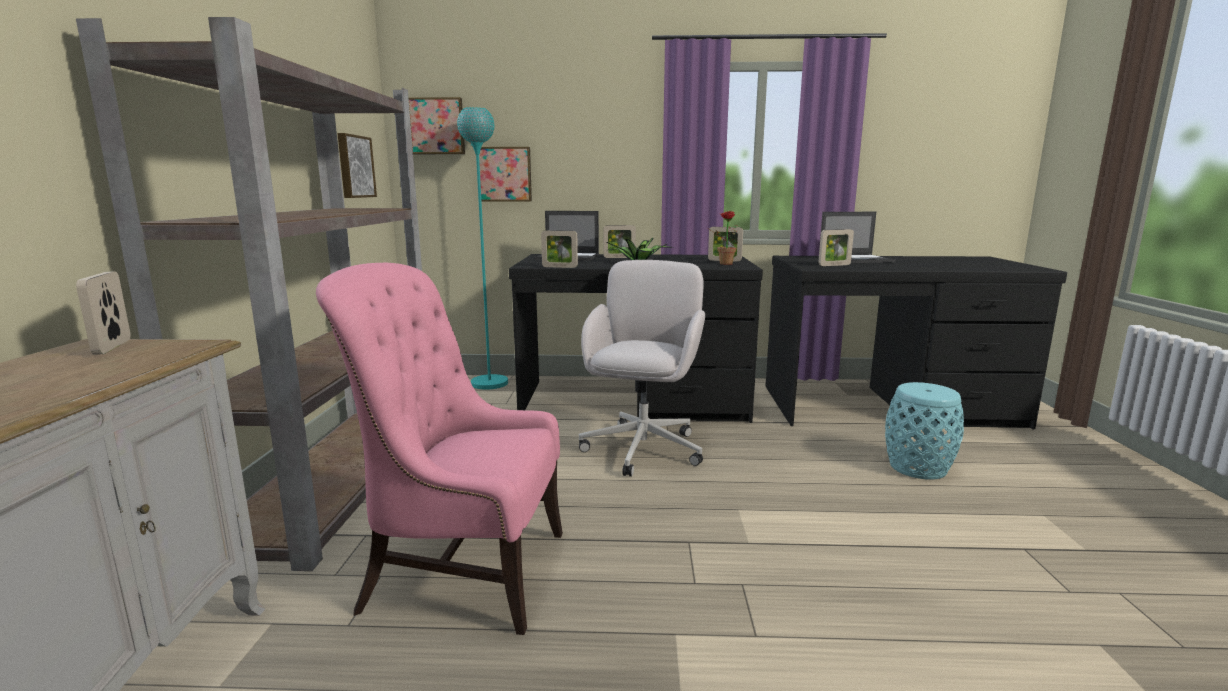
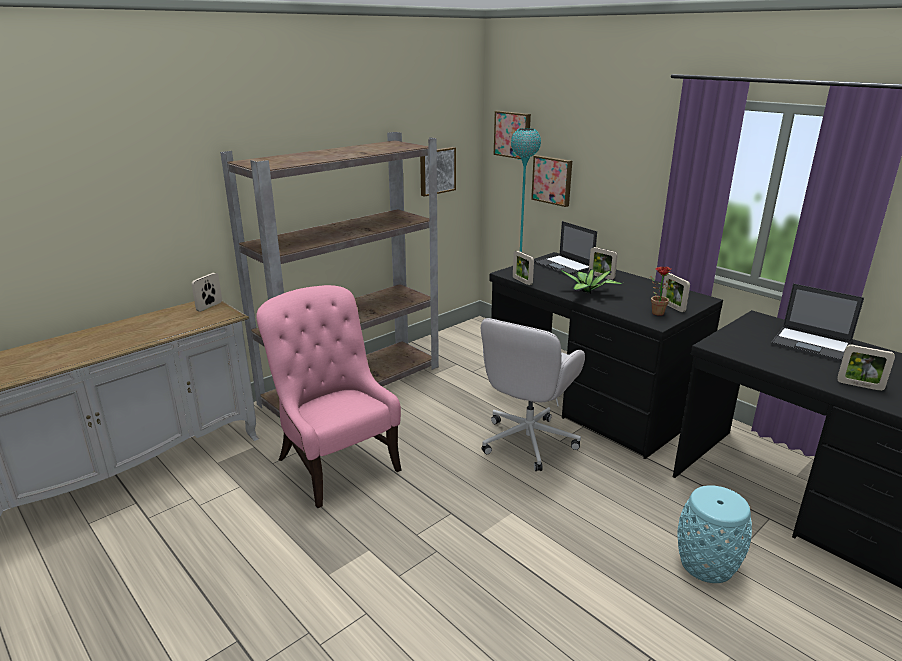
camera: 45 degrees right, 10 degrees up
(643, 449) = (528, 441): white office chair -> white office chair turned 150 degrees clockwise
(834, 265) = (752, 347): picture frame -> picture frame (859, 385)

